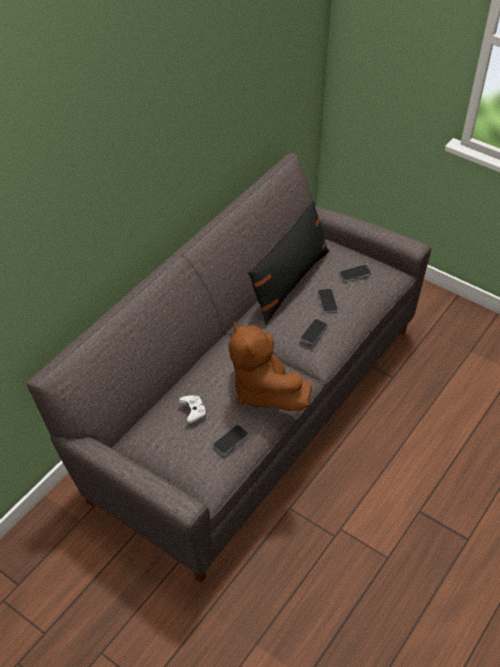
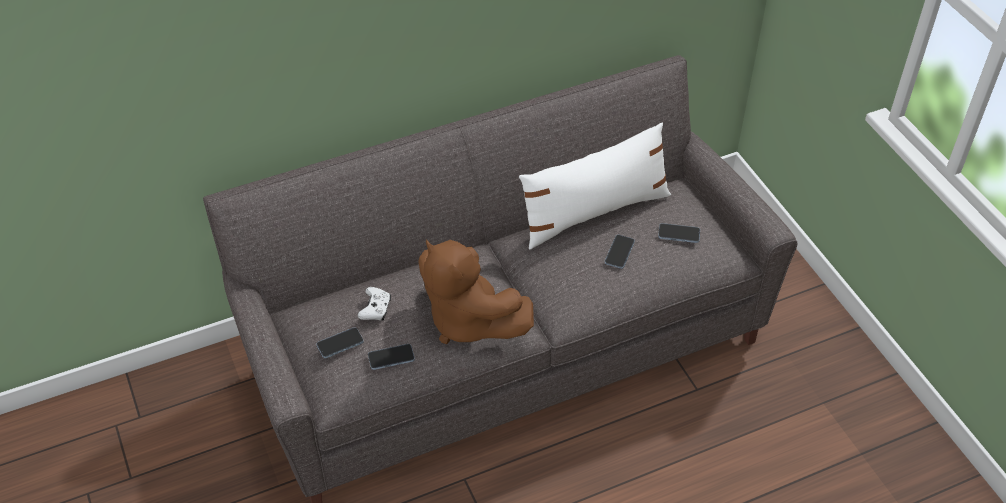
camera: 30 degrees right, 0 degrees up
(263, 390) = (468, 320): brown plush toy -> brown plush toy turned 45 degrees counterclockwise
(289, 282) = (594, 212): black pillow -> white pillow
(314, 332) = (575, 281): phone -> phone (340, 344)

